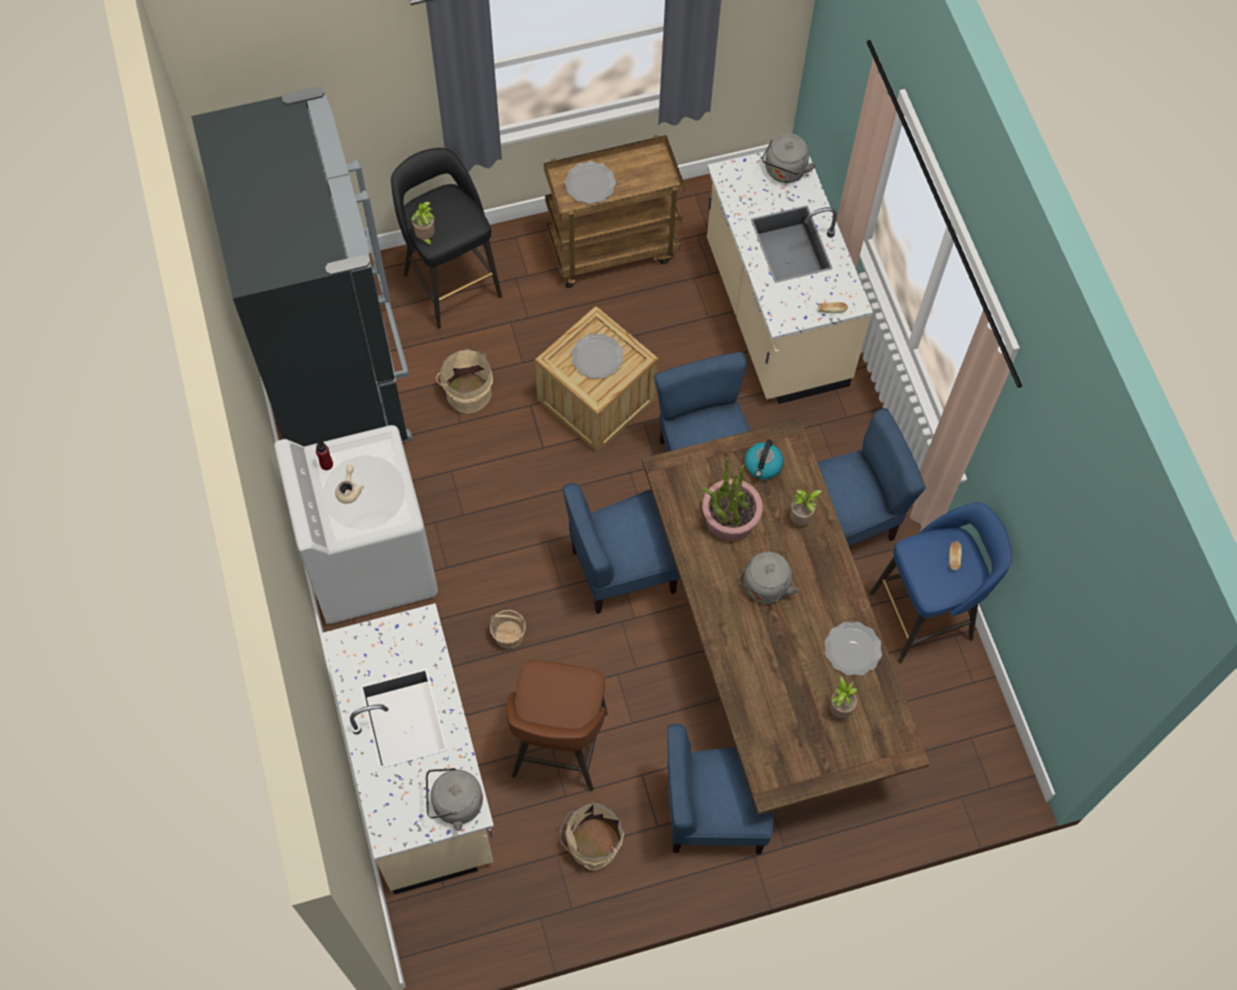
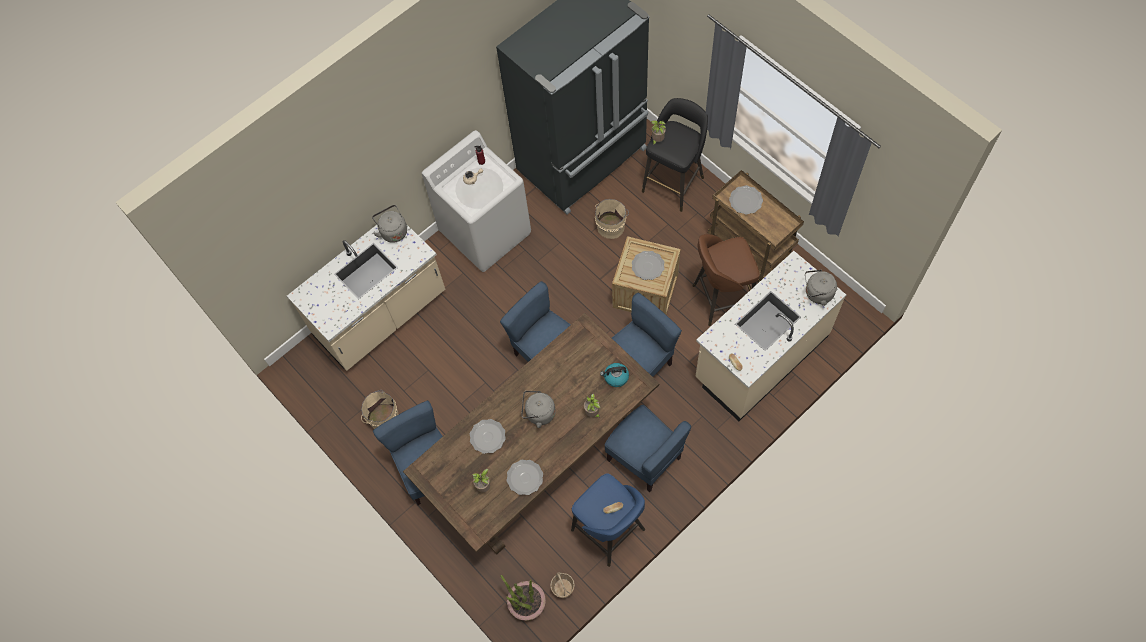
camera: 70 degrees right, 0 degrees up
(454, 803) = (331, 317): grey kettle -> grey kettle (393, 231)
(509, 635) = (479, 318): basket -> basket (563, 588)
(558, 748) = (428, 374): brown stool -> brown stool (721, 299)
(729, 518) = (572, 375): potted plant -> potted plant (527, 603)
(765, 671) = (487, 437): none -> plate

